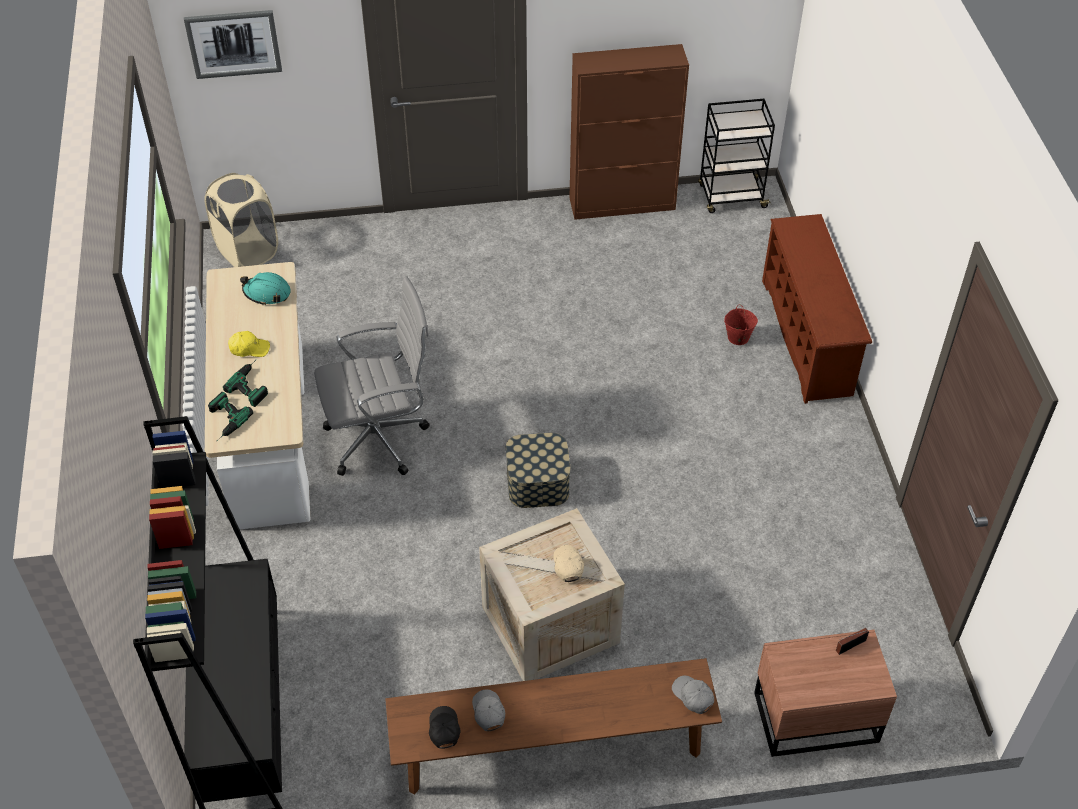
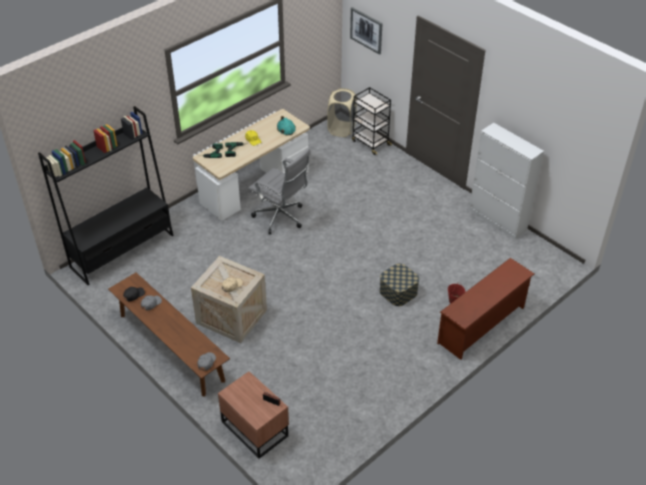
camera: 55 degrees right, 5 degrees down
(537, 482) = (302, 275): storage box -> storage box (398, 292)
(623, 204) = (497, 220): brown cabinet -> white cabinet
(731, 197) = (547, 254): black cart -> black cart (370, 143)

